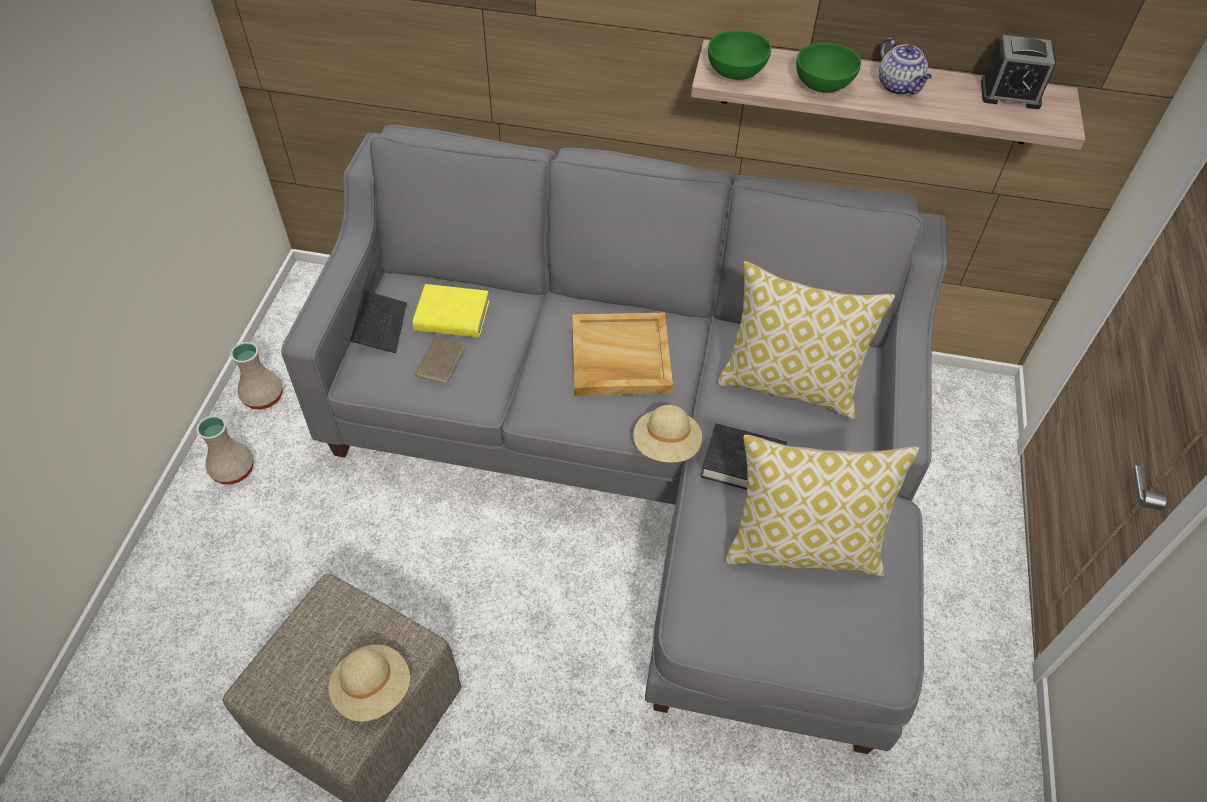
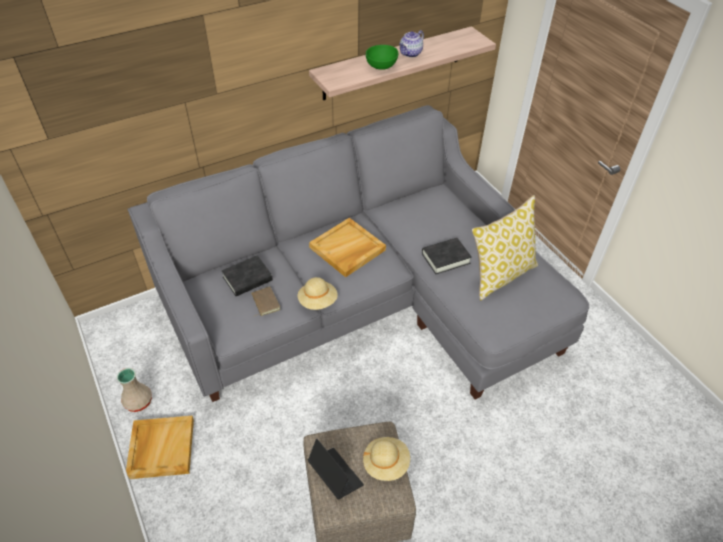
camera: 40 degrees left, 5 degrees down
(233, 469) = (161, 447): beige vase -> beige tray
(380, 326) = (215, 305): laptop -> laptop (335, 475)
(452, 316) = (247, 279): yellow book -> black book
(666, 445) = (404, 273): beige hat -> beige hat (318, 301)
(737, 73) = (341, 77): green bowl -> none
(790, 384) = (429, 217): pillow -> none
(899, 86) = (410, 54): teapot -> teapot turned 105 degrees clockwise
(1010, 94) = (452, 38): alarm clock -> none

